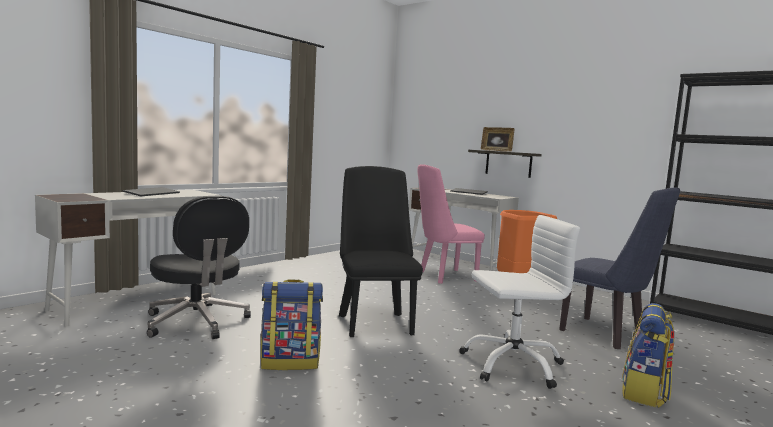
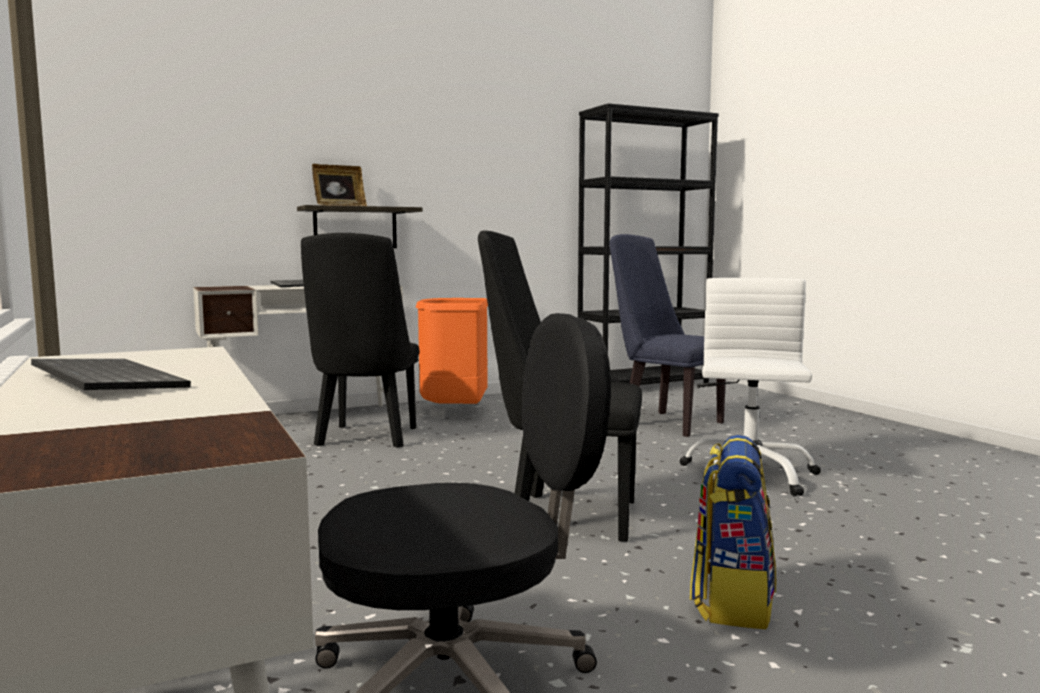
camera: 65 degrees left, 0 degrees up
(443, 276) = (365, 439): pink chair -> black chair
(608, 335) = (664, 422): blue chair -> blue chair turned 120 degrees counterclockwise
(644, 393) = (821, 446): backpack -> none

